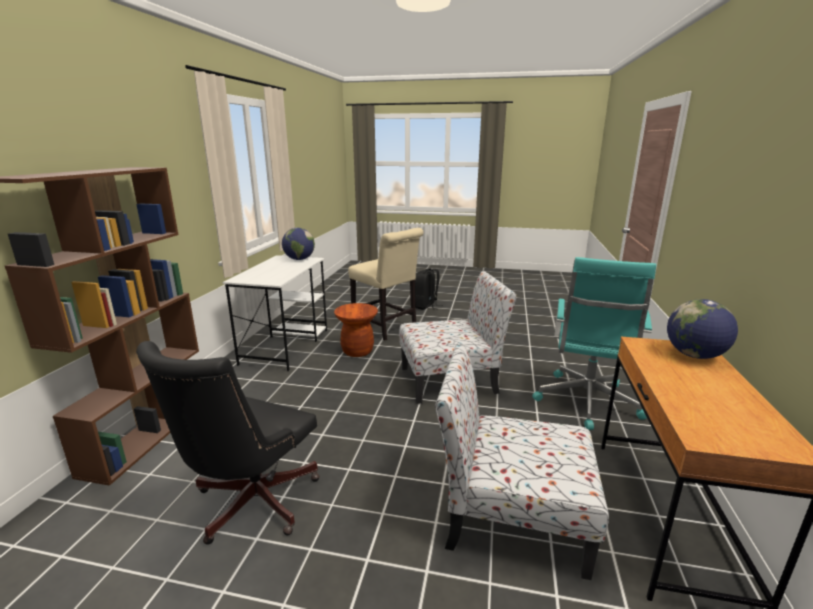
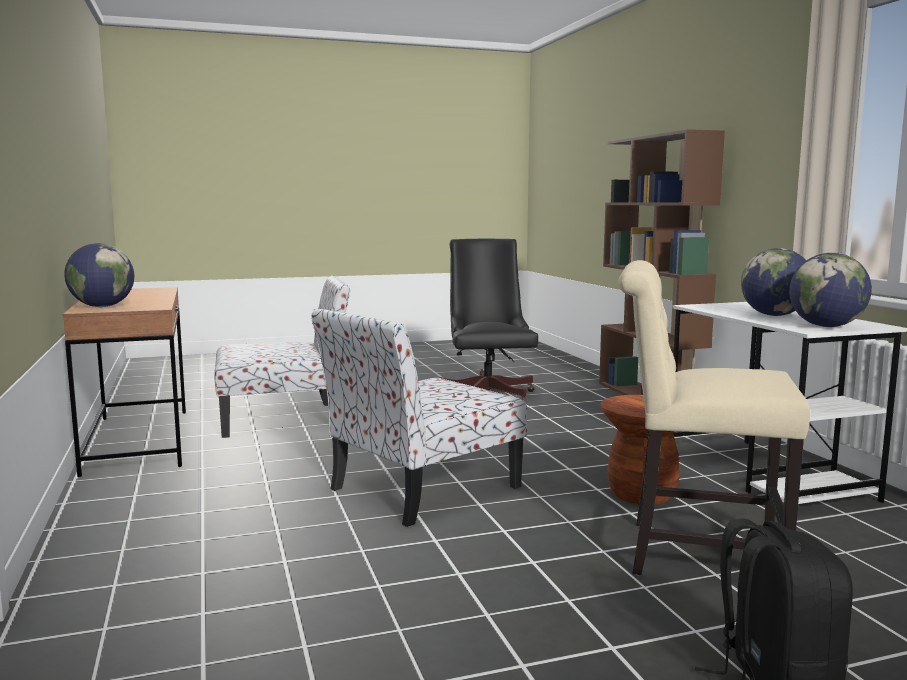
camera: 150 degrees right, 10 degrees down
(281, 268) = (774, 315): none -> globe
(586, 402) = (180, 507): turquoise office chair -> none

